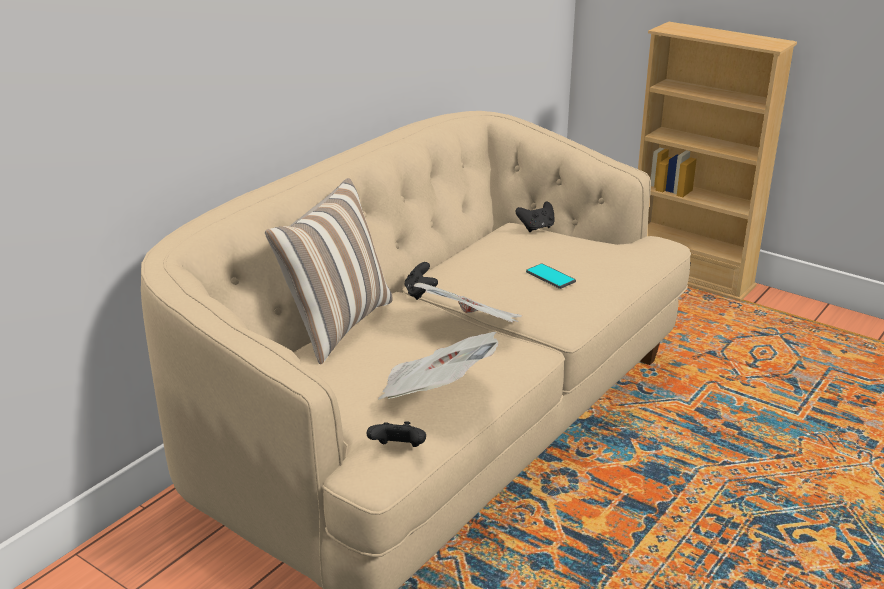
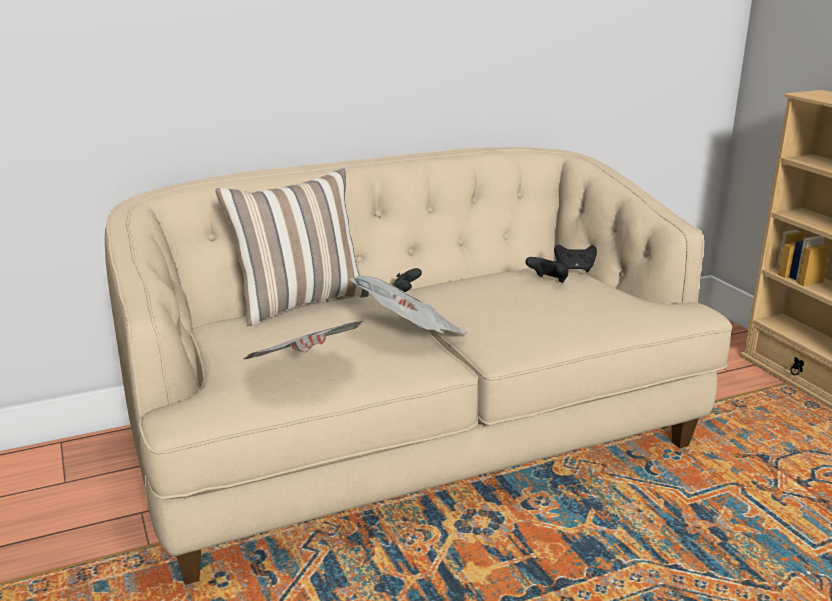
camera: 30 degrees right, 5 degrees down
(398, 450) = (216, 404): black game controller -> black game controller (548, 281)
(550, 277) = (531, 308): phone -> none

